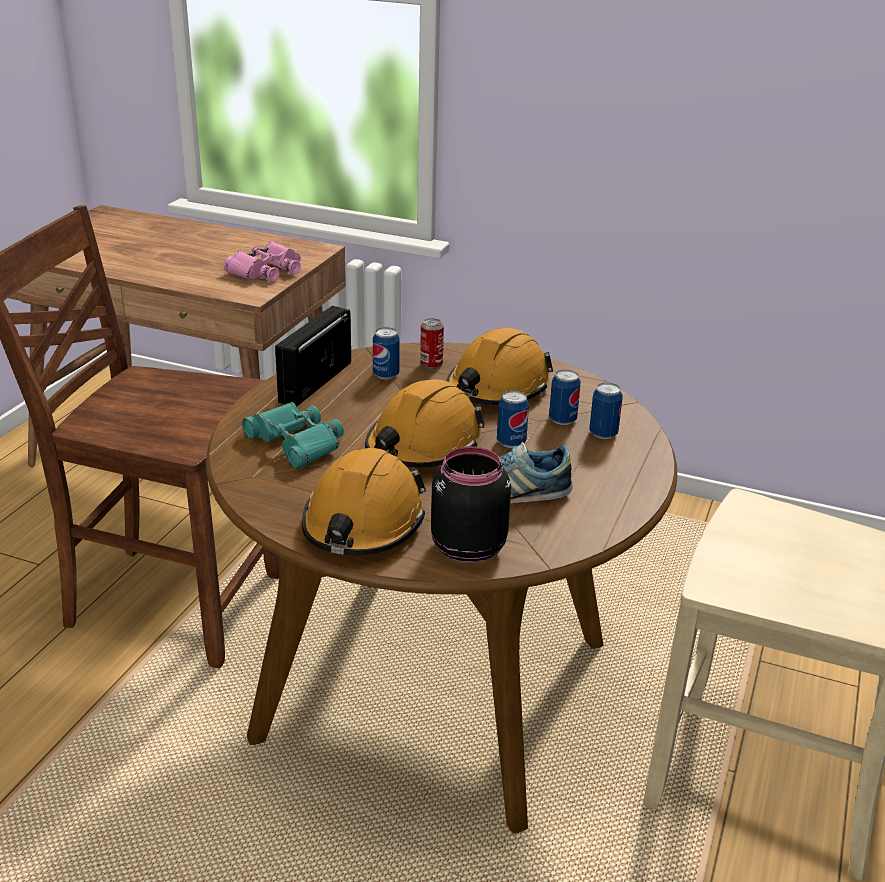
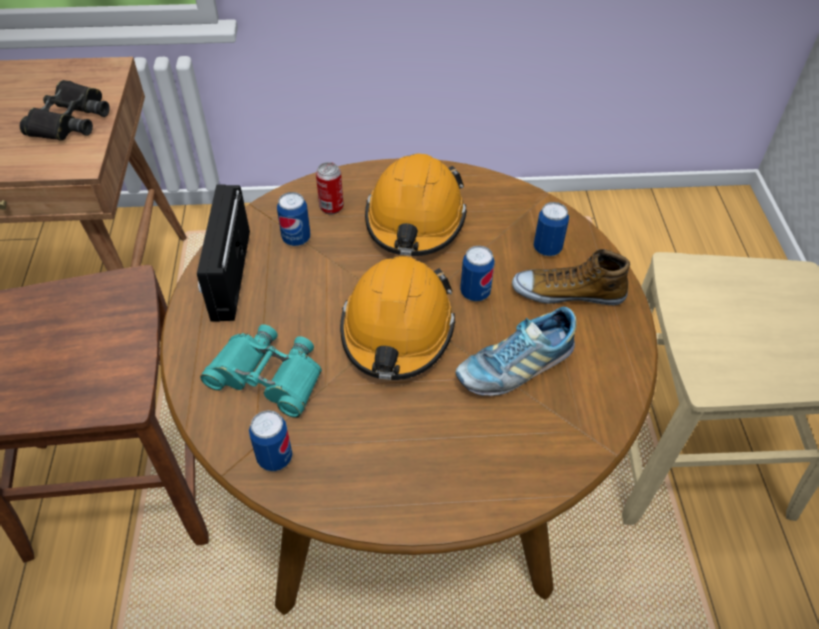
camera: 25 degrees left, 20 degrees up
(266, 271) = (70, 119): pink binoculars -> black binoculars
(363, 524) = (411, 471): orange hard hat -> none
(466, 547) = (527, 460): black jar -> none
(562, 420) = (500, 243): can -> can (275, 457)
(597, 464) = (567, 292): none -> shoe

